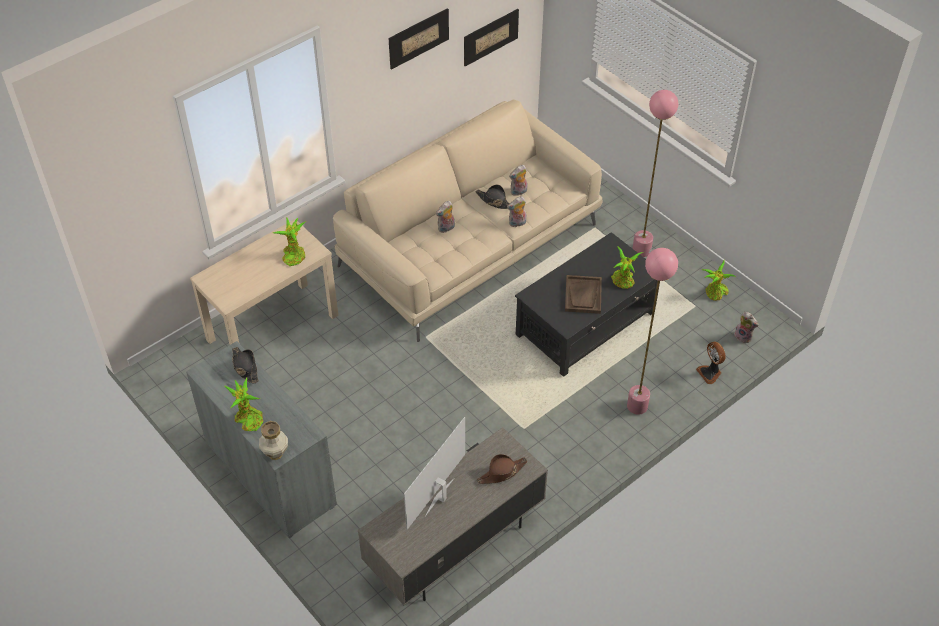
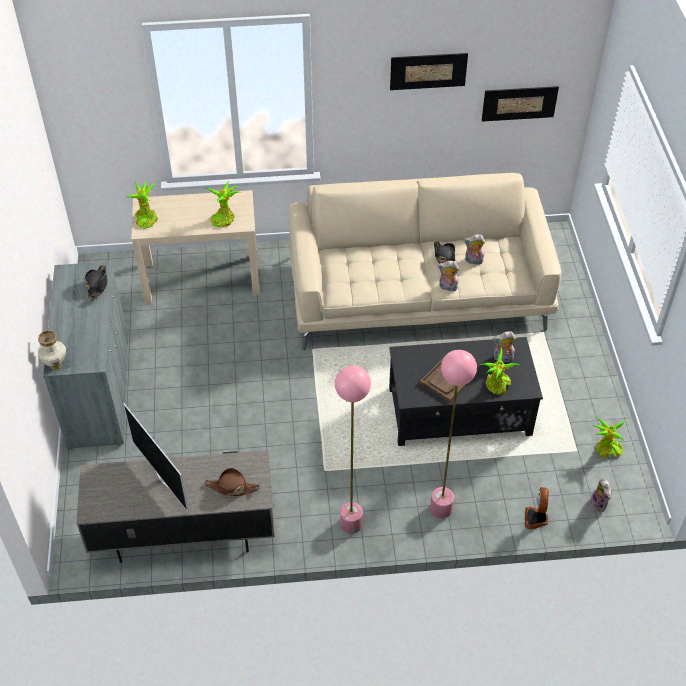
camera: 35 degrees right, 0 degrees up
(247, 419) = (62, 326): potted plant -> potted plant (145, 219)
(440, 498) = (165, 478): television -> television turned 105 degrees counterclockwise
(446, 228) = (382, 261): plush toy -> plush toy (502, 358)
(641, 250) = (569, 374): pink floor lamp -> pink floor lamp (351, 524)

